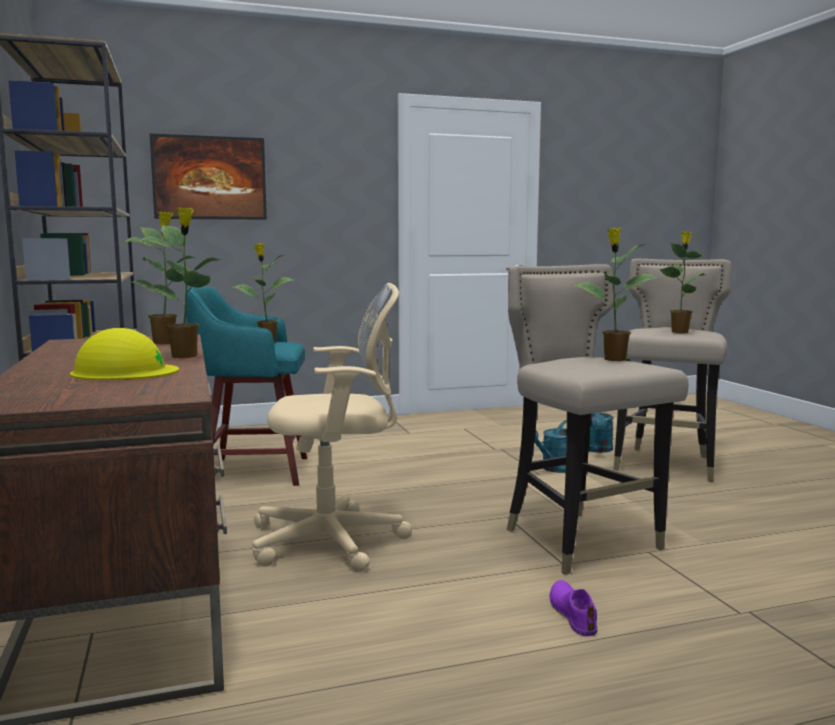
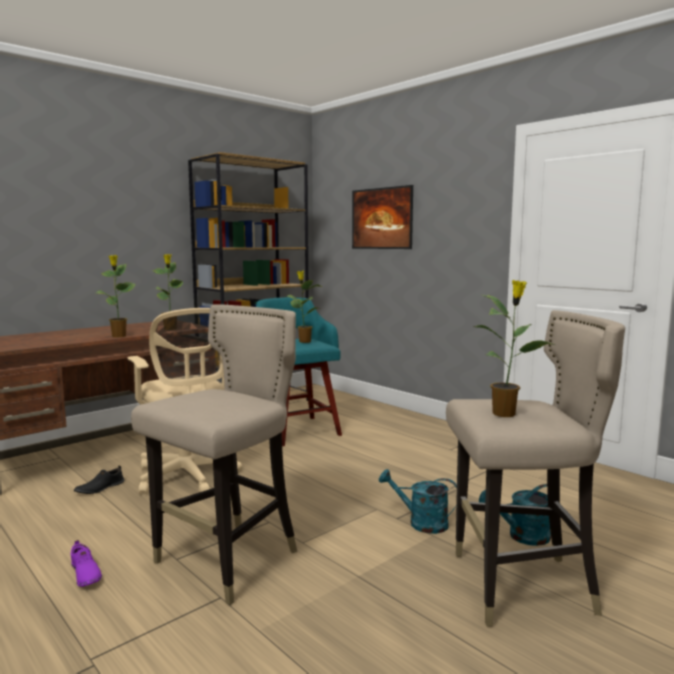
camera: 65 degrees right, 0 degrees up
(124, 372) = (64, 337): yellow hard hat -> none
(303, 598) = (100, 488): none -> black shoe
(573, 613) = (84, 574): purple shoe -> purple shoe turned 90 degrees clockwise
(613, 359) = (233, 403): potted plant -> none

